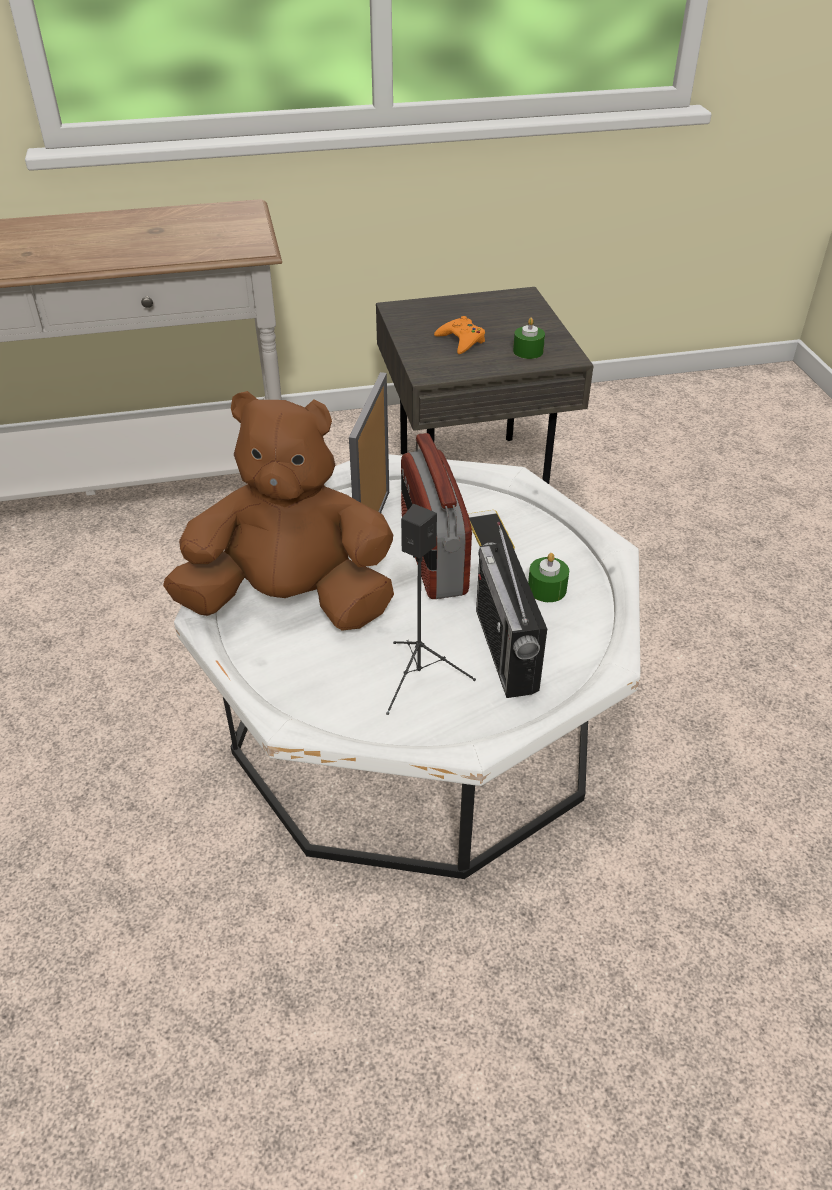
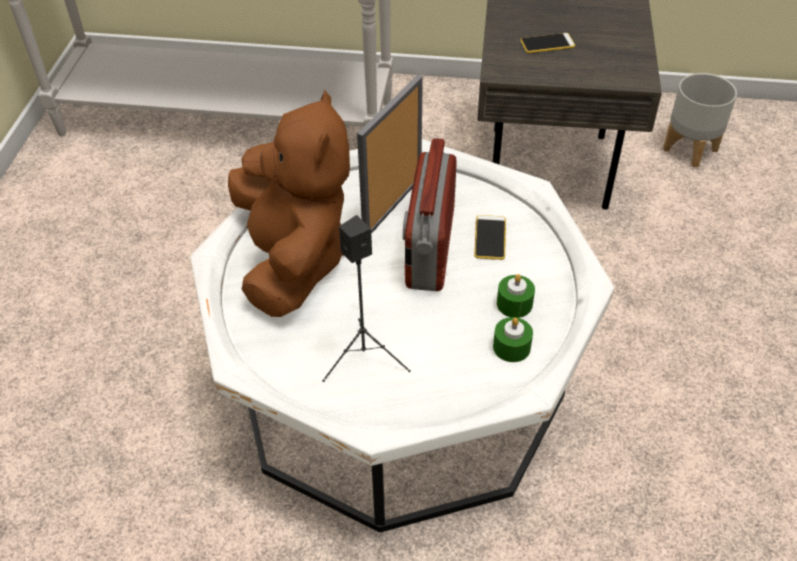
camera: 20 degrees right, 5 degrees up
(292, 602) = (293, 261): brown plush toy -> brown plush toy turned 60 degrees clockwise
(461, 341) = (547, 44): orange game controller -> phone
(506, 650) = (449, 352): radio -> none
(528, 351) = (605, 66): green candle -> green candle (511, 347)
(596, 433) = (689, 149): none -> grey planter

